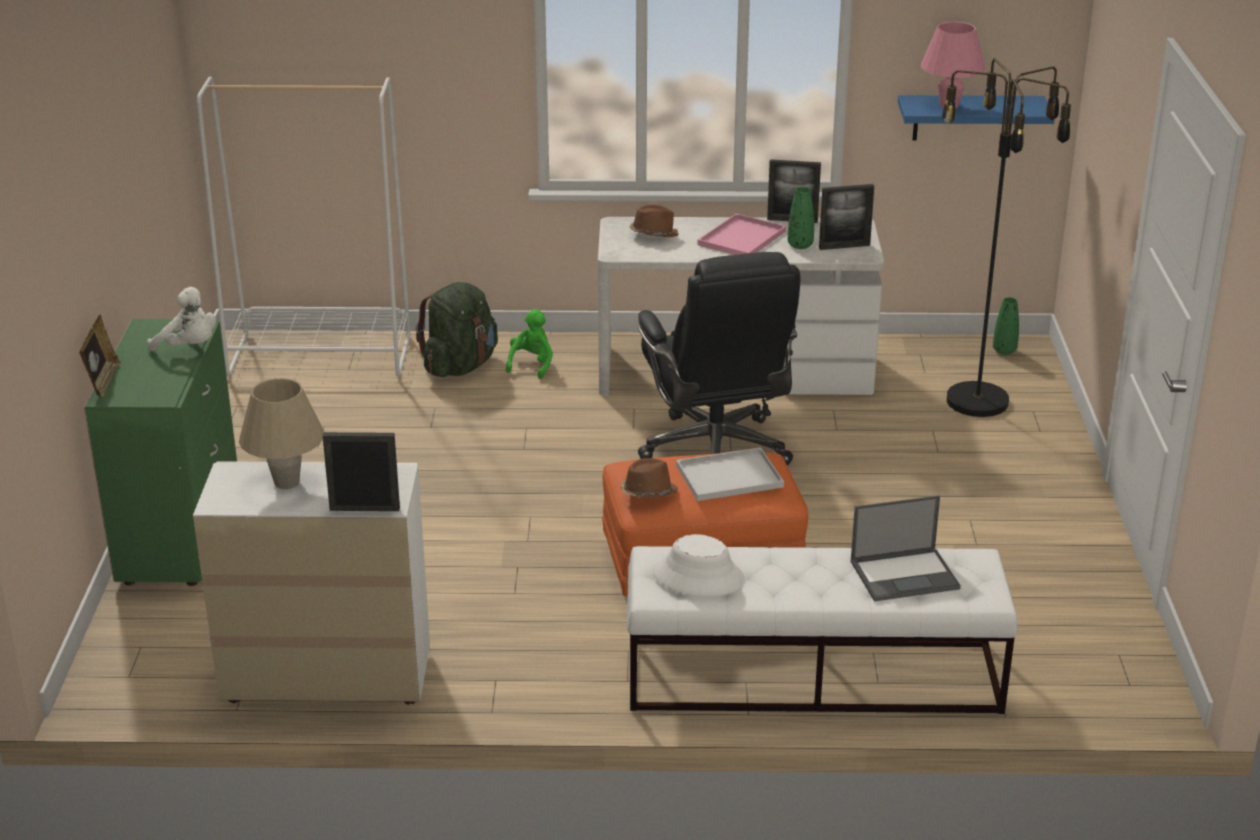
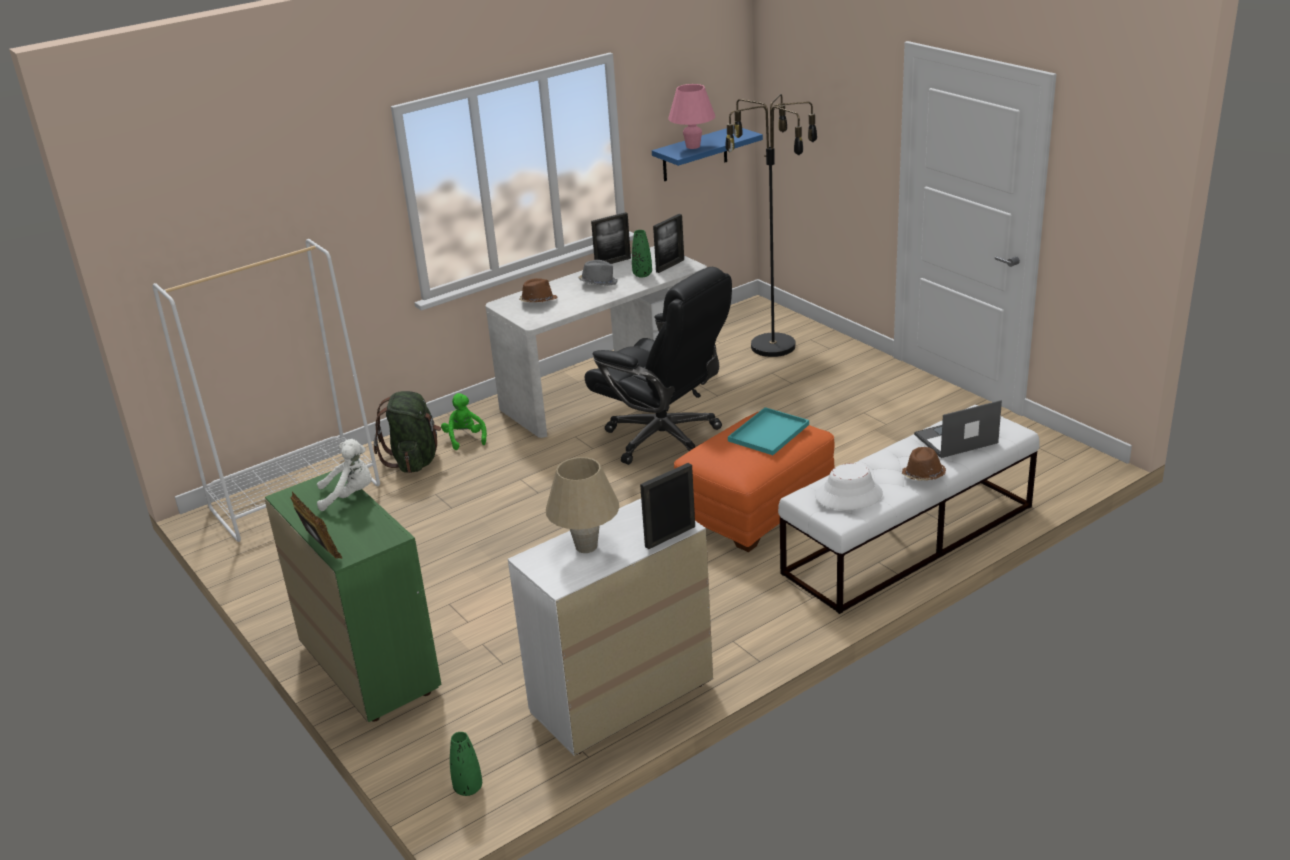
camera: 35 degrees left, 0 degrees up
(648, 493) = (736, 464): brown hat -> brown hat (923, 476)
(728, 477) = (768, 433): white tray -> turquoise tray
(742, 237) = (598, 283): pink tray -> grey hat
(905, 574) = (955, 439): laptop -> laptop turned 150 degrees counterclockwise
(1004, 351) = (746, 312): green vase -> green vase (468, 788)

